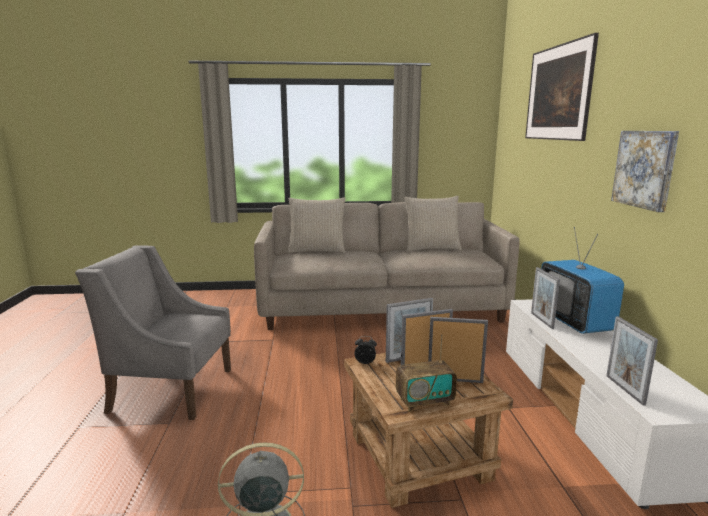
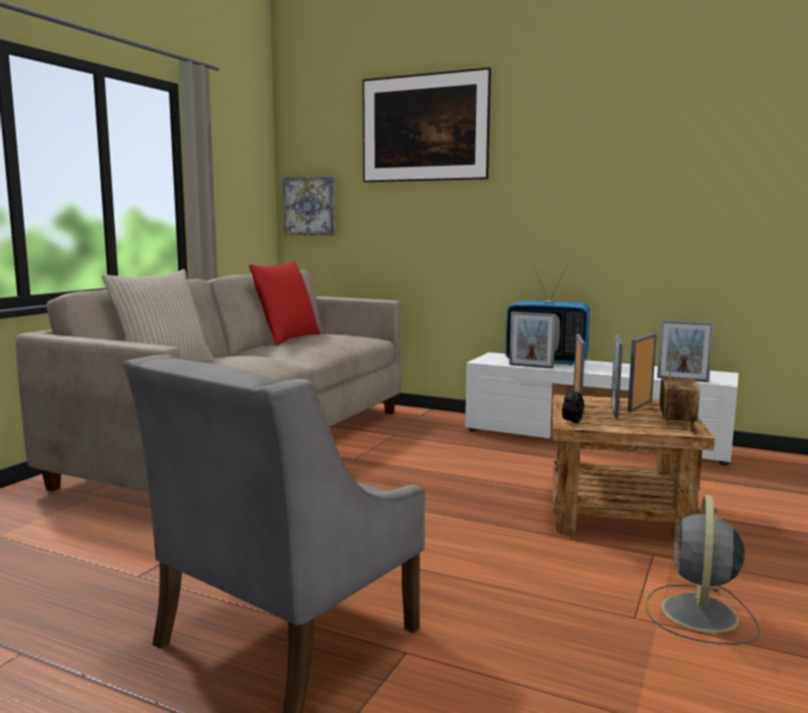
camera: 60 degrees left, 5 degrees down
(431, 248) = (287, 339): beige pillow -> red pillow
(645, 169) = (588, 199): picture -> picture (310, 206)

